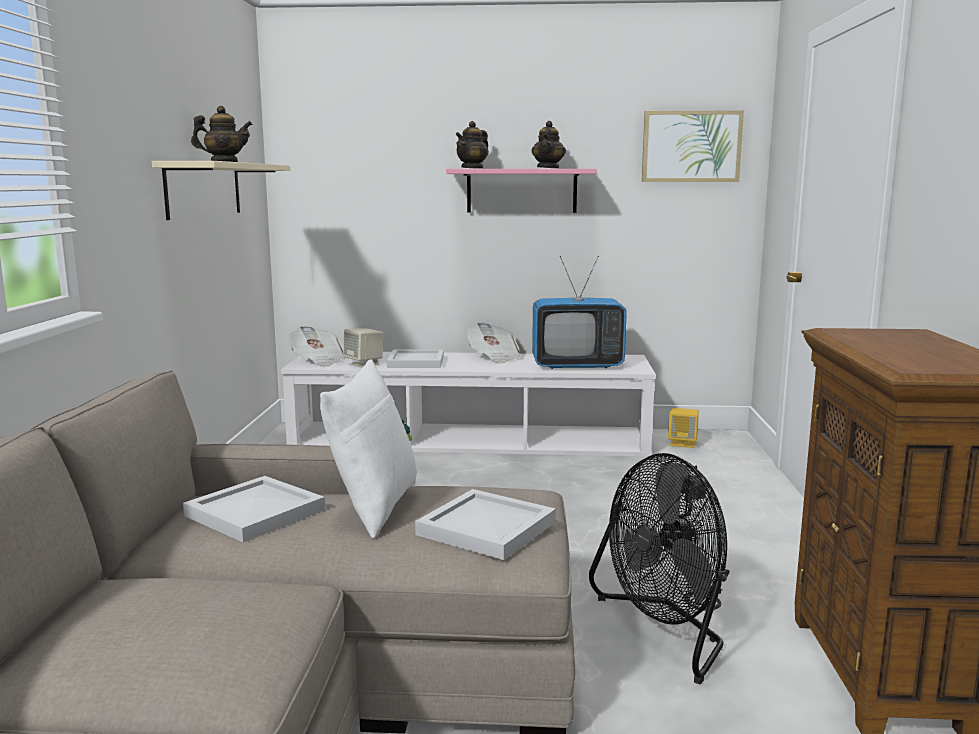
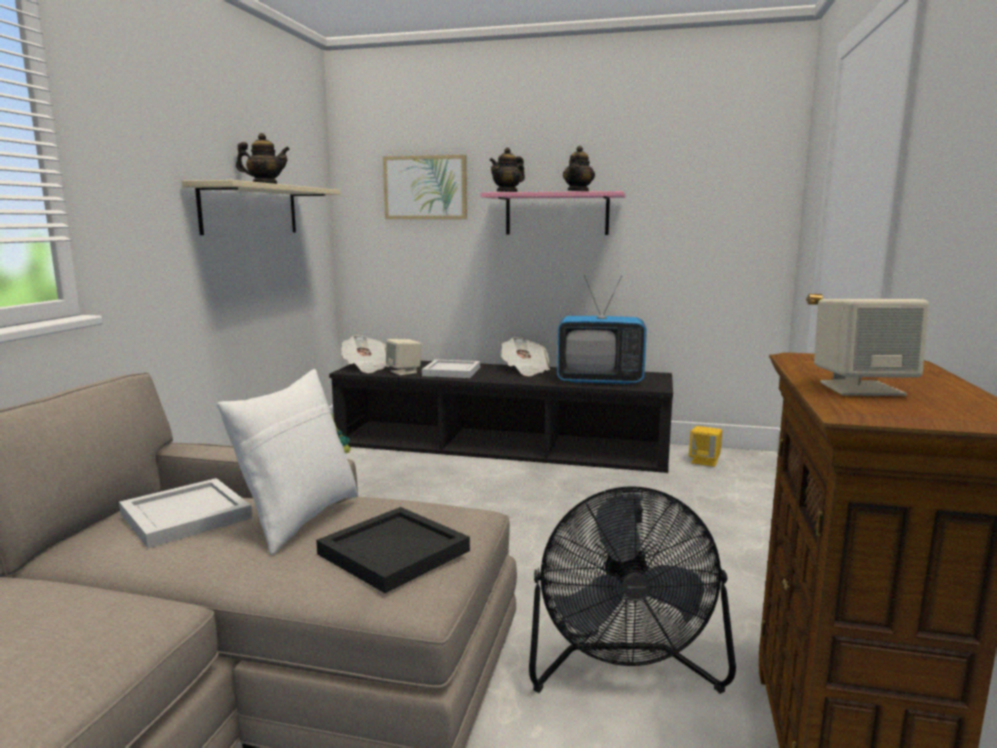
camera: 10 degrees right, 0 degrees up
(470, 439) = (501, 445): white tv stand -> black tv stand
(487, 529) = (393, 553): white tray -> black tray
(669, 626) = (615, 666): black fan -> black fan turned 75 degrees counterclockwise
(691, 146) = (723, 169): picture -> picture (425, 187)
(902, 355) = (861, 388): none -> beige speaker

